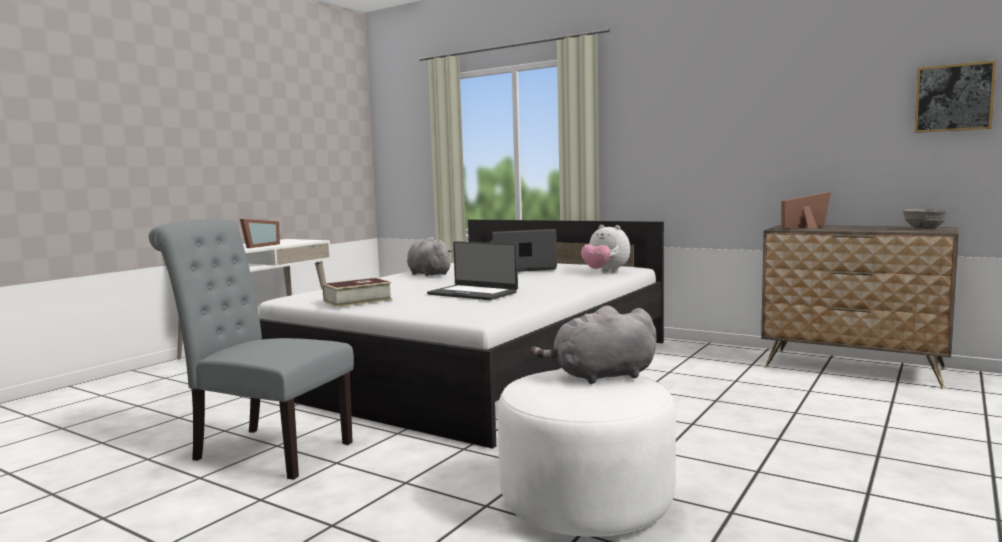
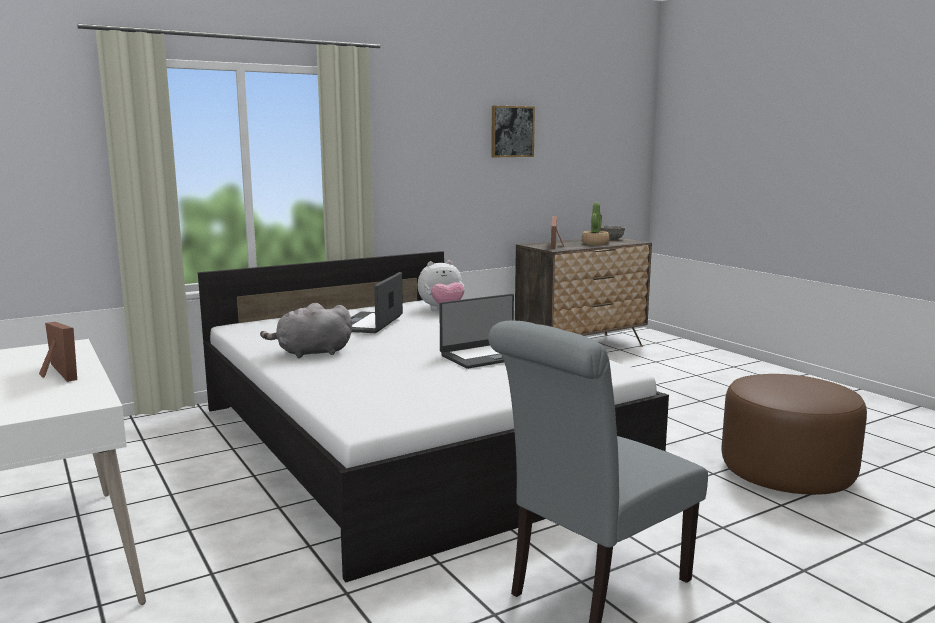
camera: 65 degrees left, 5 degrees up
(357, 300) = (457, 395): book -> none
(586, 503) = (787, 473): white ottoman -> brown ottoman
(600, 376) = (781, 380): grey plush toy -> none
(866, 229) = (595, 244): none -> potted plant
(953, 98) = (608, 146): picture -> picture (512, 131)

